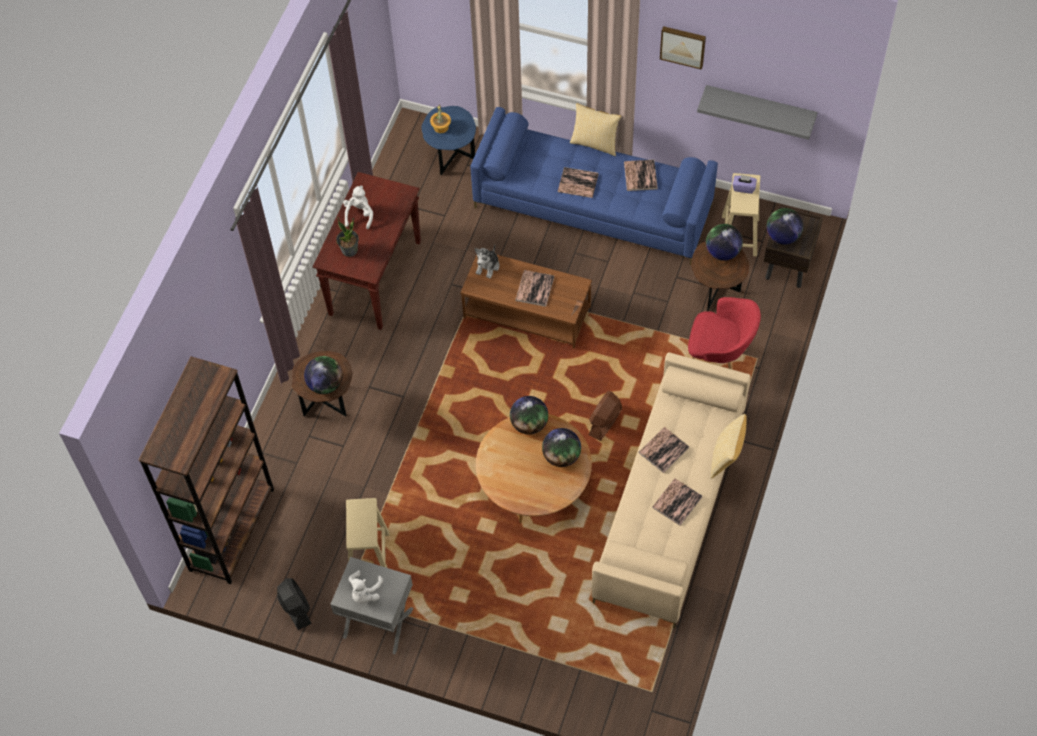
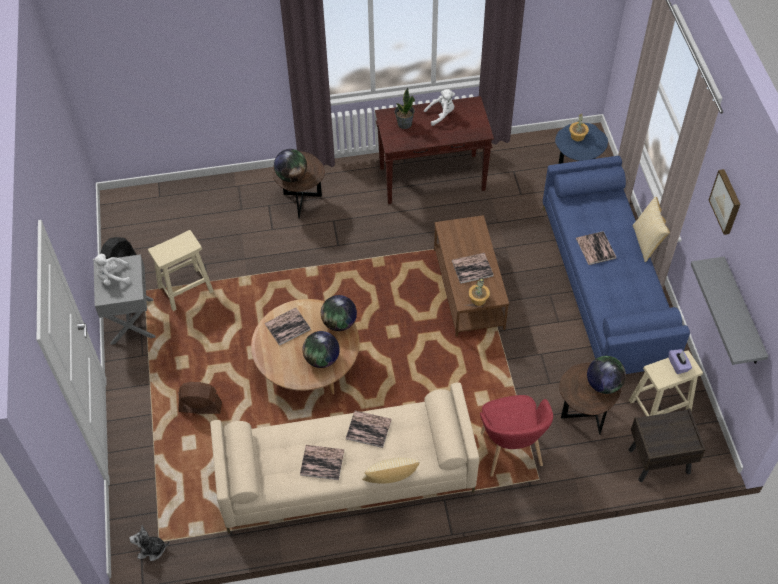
camera: 60 degrees right, 5 degrees down
(232, 529) = (166, 198): brown bookcase -> none
(488, 266) = (471, 228): plush toy -> plush toy (151, 550)
(572, 301) = (478, 299): none -> potted plant
(605, 422) = (399, 390): brown fan -> brown fan (200, 407)
(640, 176) = (638, 288): book -> book (287, 326)
(782, 236) = (658, 426): globe -> none

